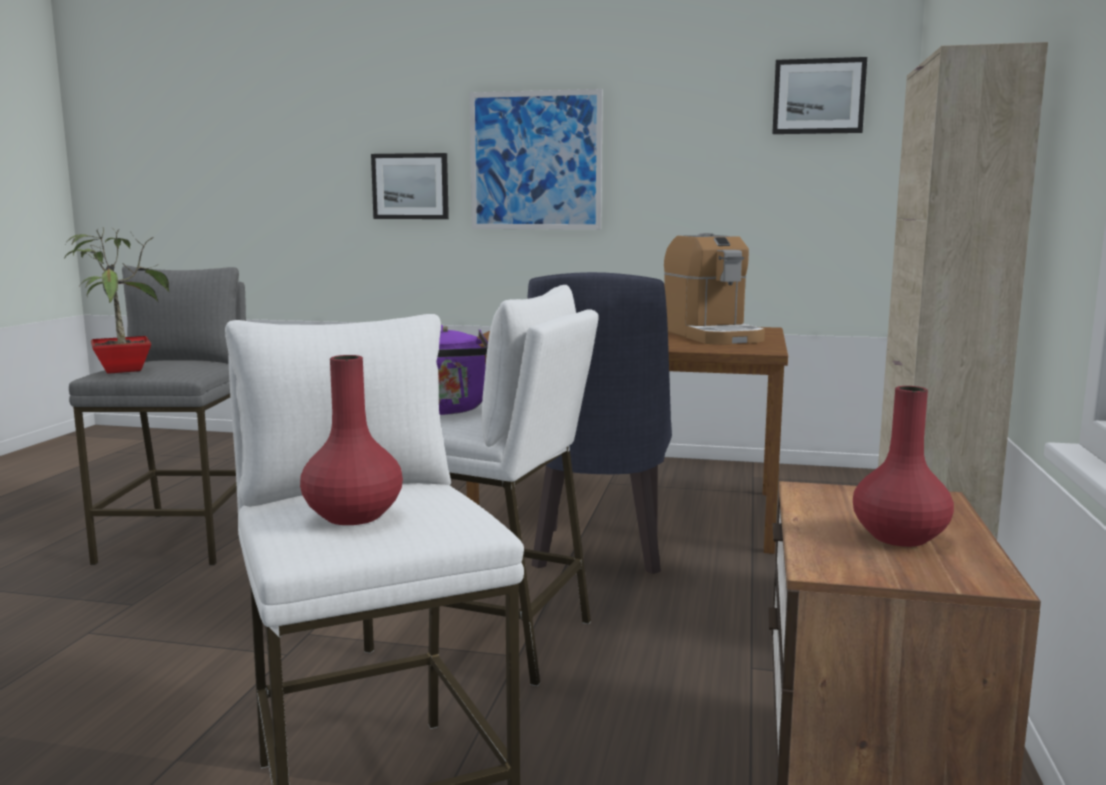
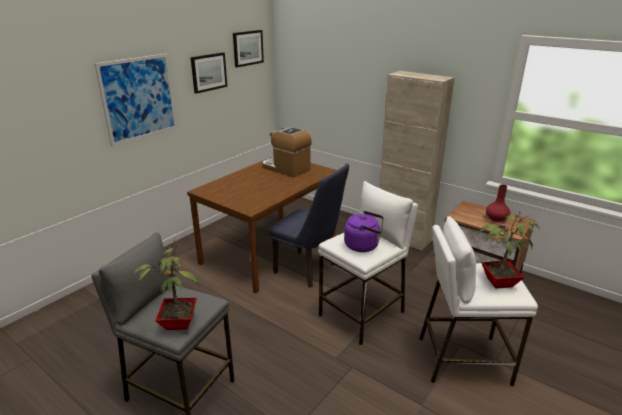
camera: 65 degrees left, 15 degrees up
(353, 516) = (497, 283): red vase -> potted plant
(410, 186) = (66, 130): picture -> picture (208, 72)
(712, 335) = (286, 168): coffee machine -> coffee machine turned 150 degrees counterclockwise

